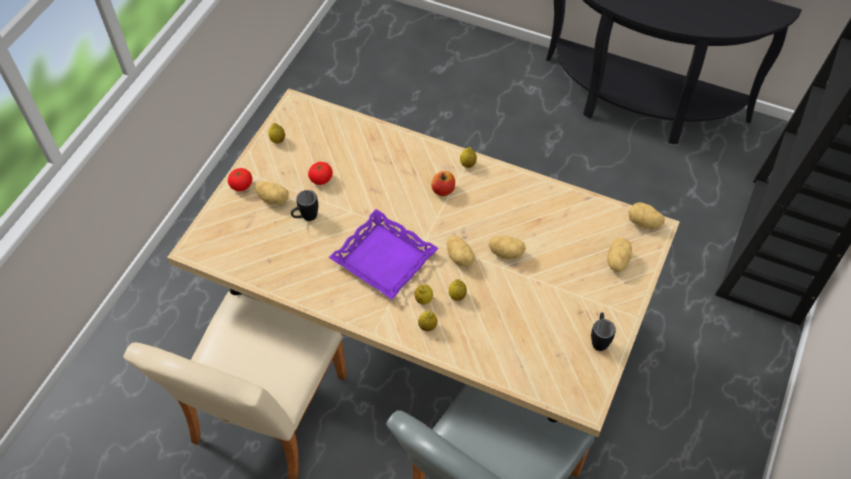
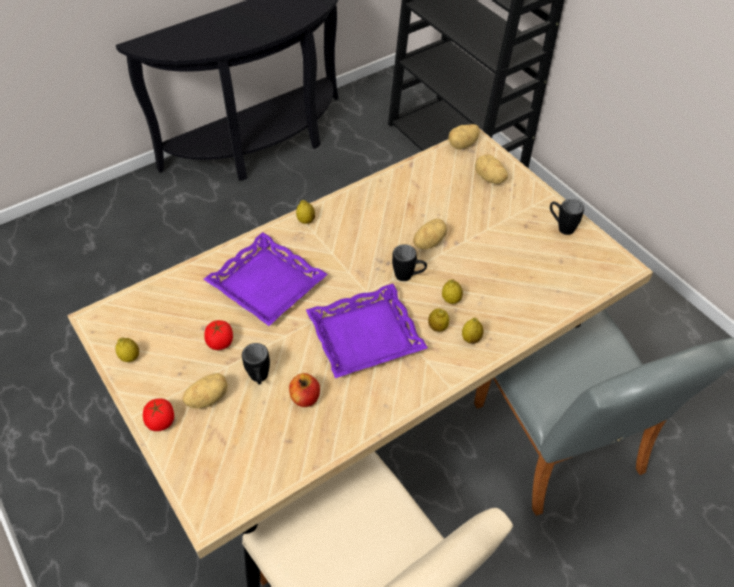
camera: 60 degrees left, 5 degrees down
(388, 175) = (266, 285): none -> purple tray
(443, 190) = (320, 252): apple -> apple (305, 397)
(460, 257) = (408, 277): potato -> black mug

